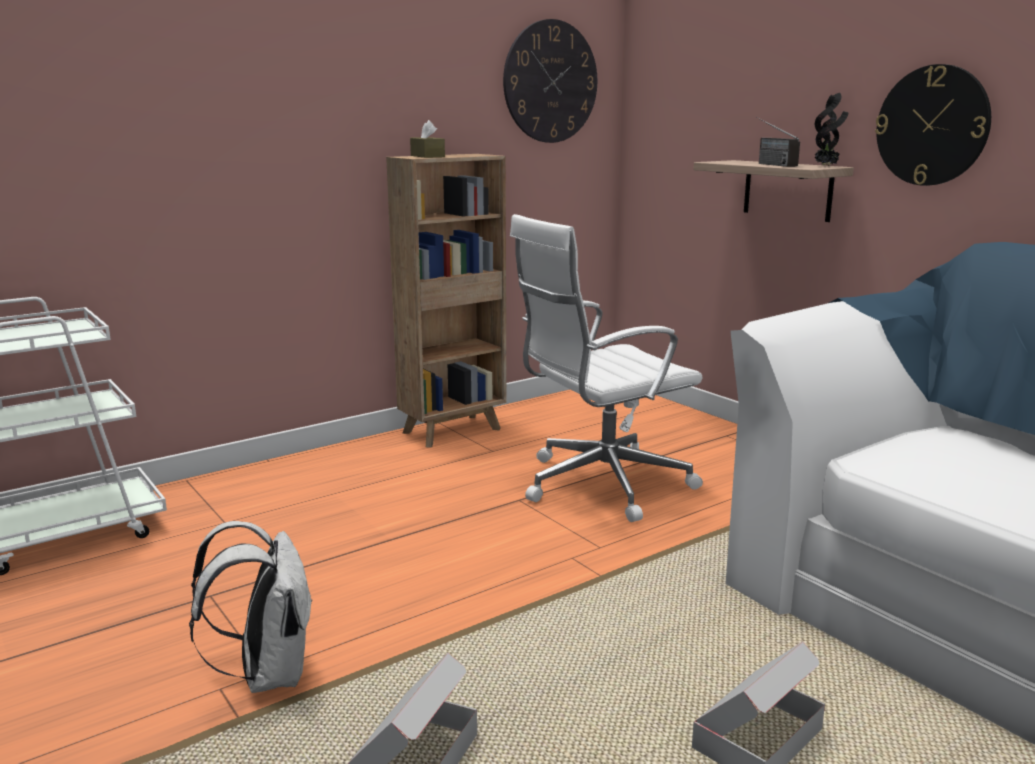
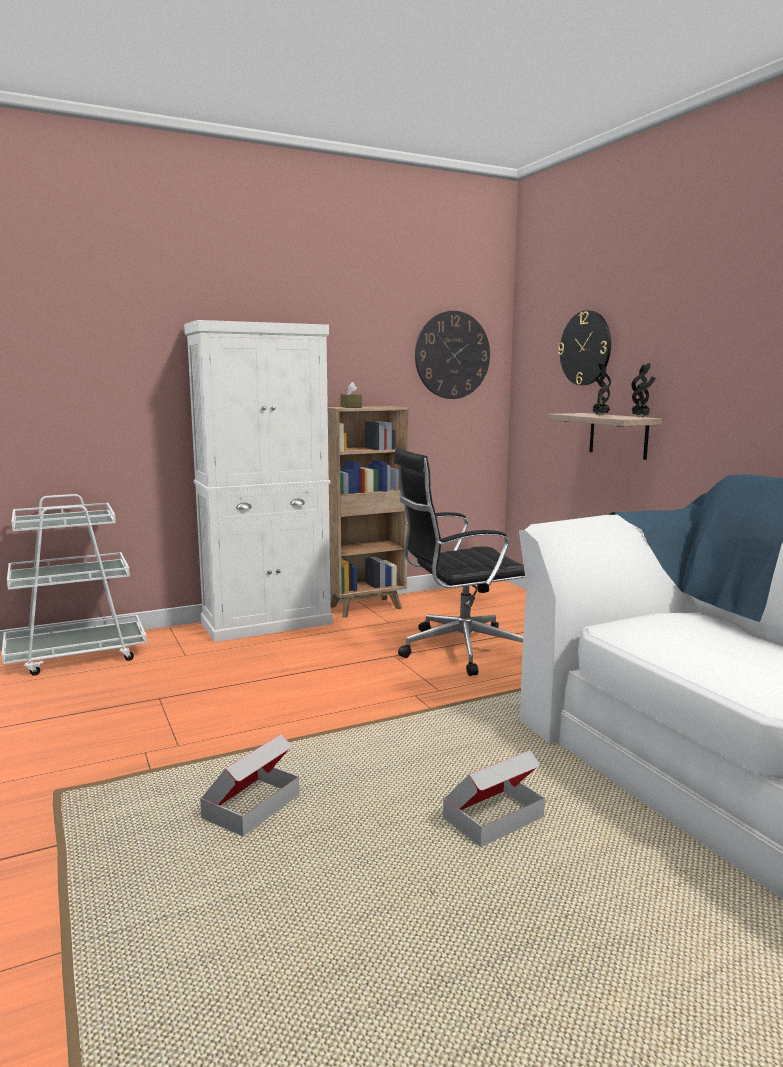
camera: 10 degrees right, 5 degrees down
(267, 674) = (178, 746): white backpack -> none
(325, 464) = (267, 623): none -> white cabinet
(600, 484) = (458, 649): white office chair -> black office chair
(768, 164) = (600, 415): radio -> potted plant
(932, 125) = (713, 387): wall clock -> wall clock (585, 348)

